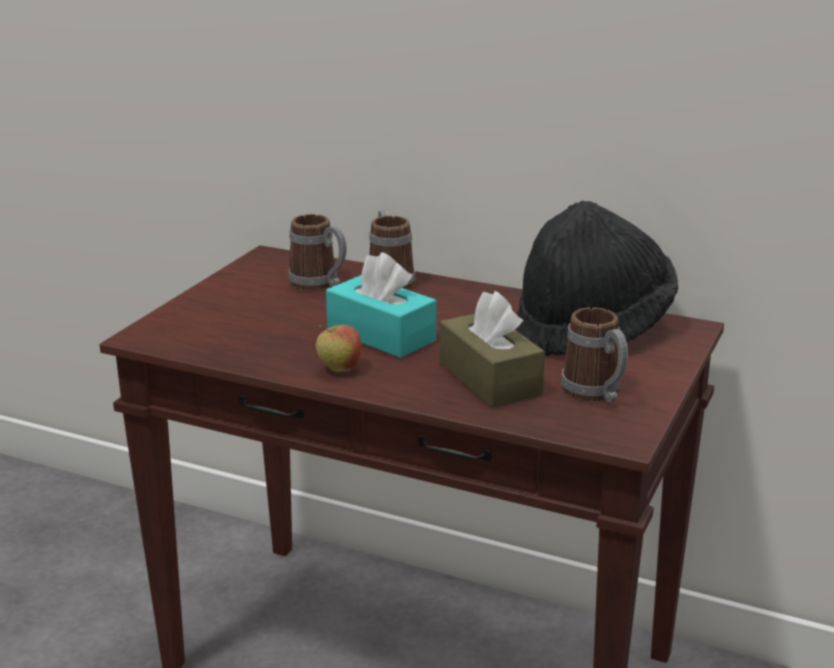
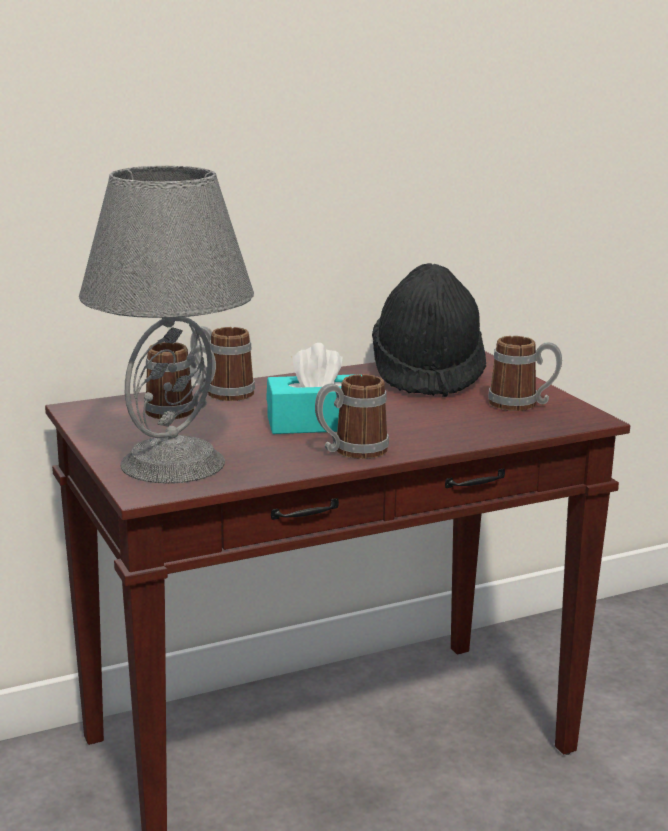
camera: 50 degrees left, 5 degrees down
(211, 322) = (172, 462): none -> grey table lamp
(339, 369) = (351, 451): apple -> mug
(489, 378) = (450, 420): brown tissue box -> none

